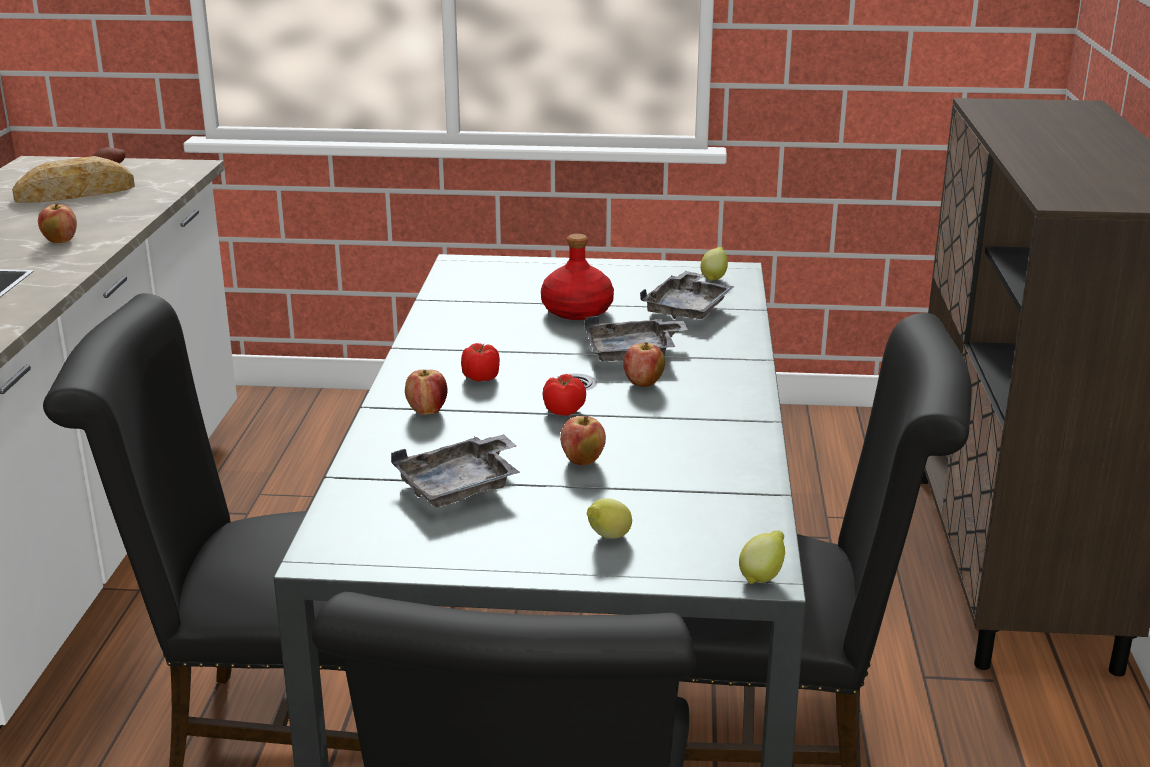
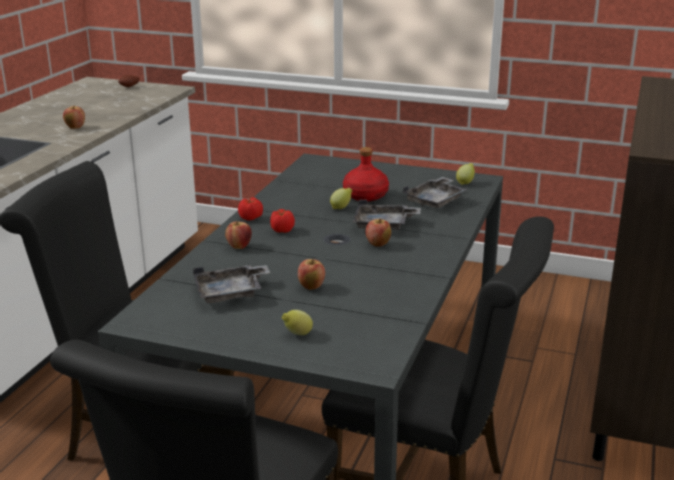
camera: 15 degrees right, 0 degrees up
(75, 193) = (101, 100): bread -> none
(564, 410) = (319, 255): tomato -> tomato (251, 218)
(762, 576) = (375, 370): lemon -> lemon (341, 208)

